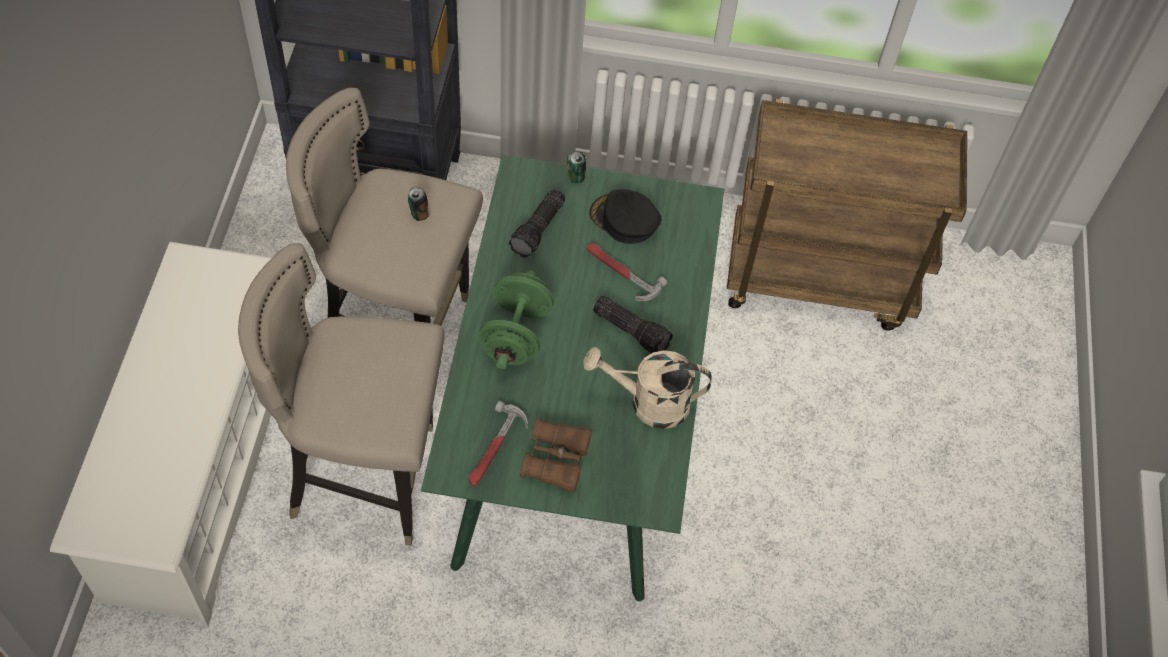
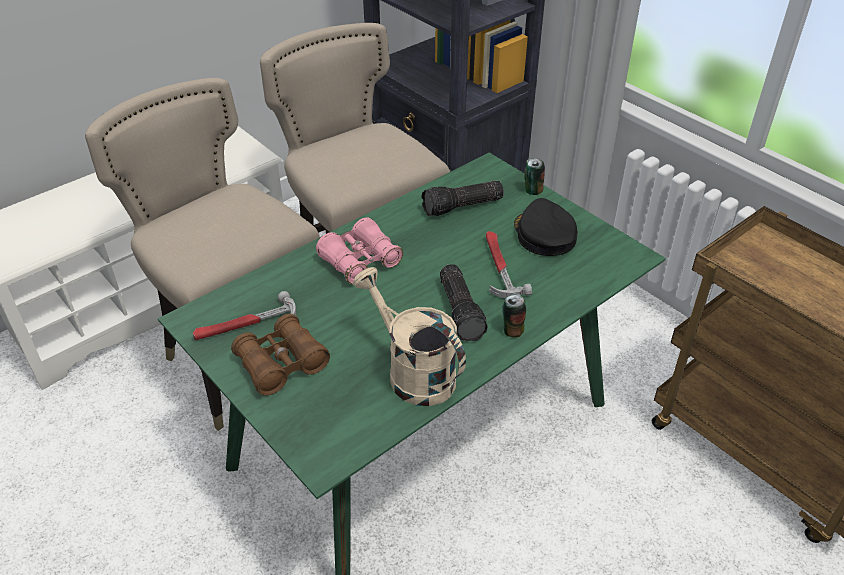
camera: 45 degrees right, 15 degrees down
(418, 214) = (381, 155): can -> can (512, 330)
(516, 335) = (360, 261): green dumbbell -> pink binoculars

